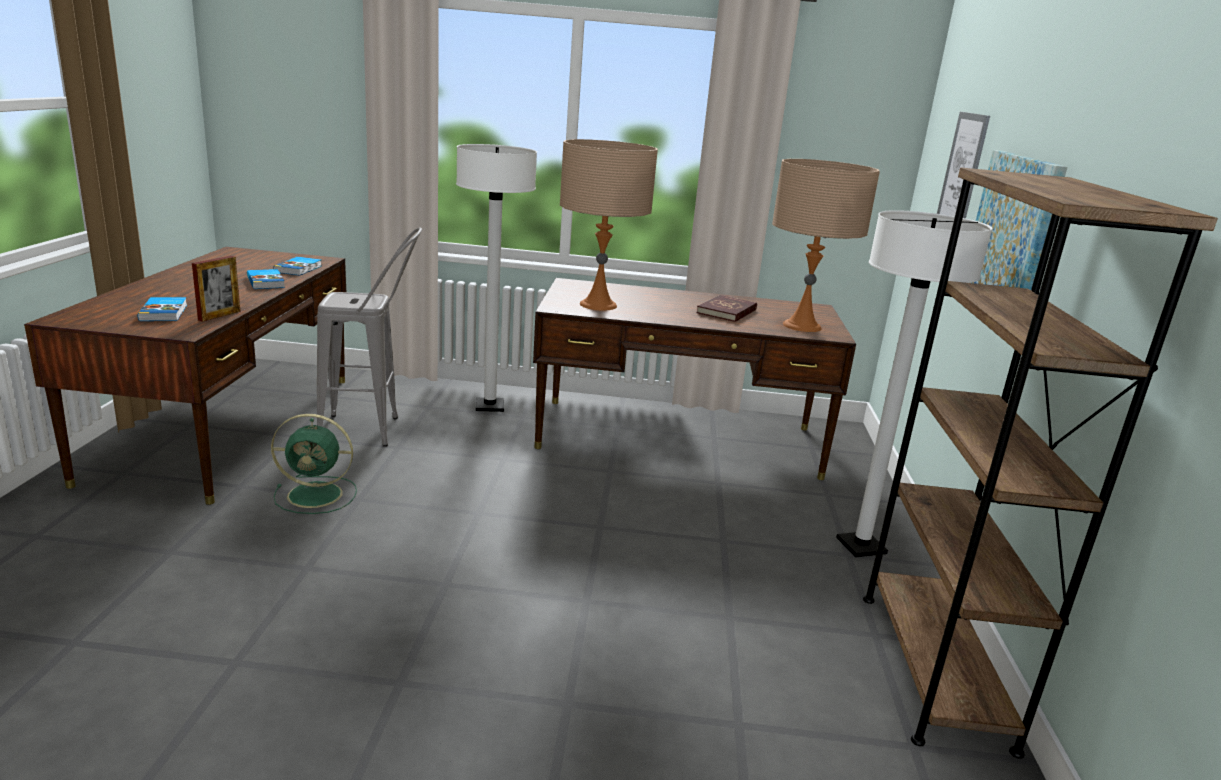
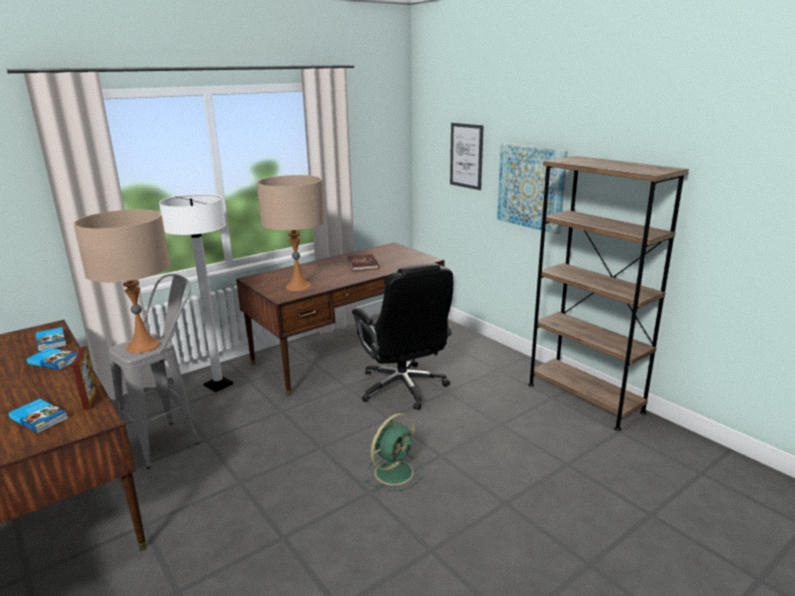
camera: 40 degrees left, 0 degrees up
(317, 495) = (209, 496): green fan -> green fan (395, 471)
(674, 507) = (403, 388): none -> black office chair
(802, 326) = (407, 259): beige table lamp -> beige table lamp (143, 345)
(861, 546) = (496, 363): white floor lamp -> none

